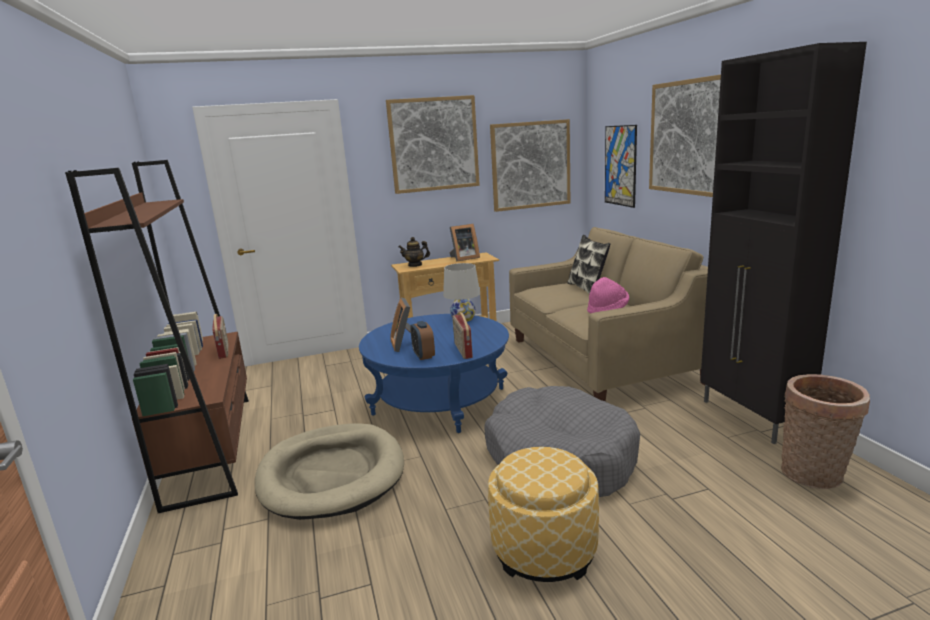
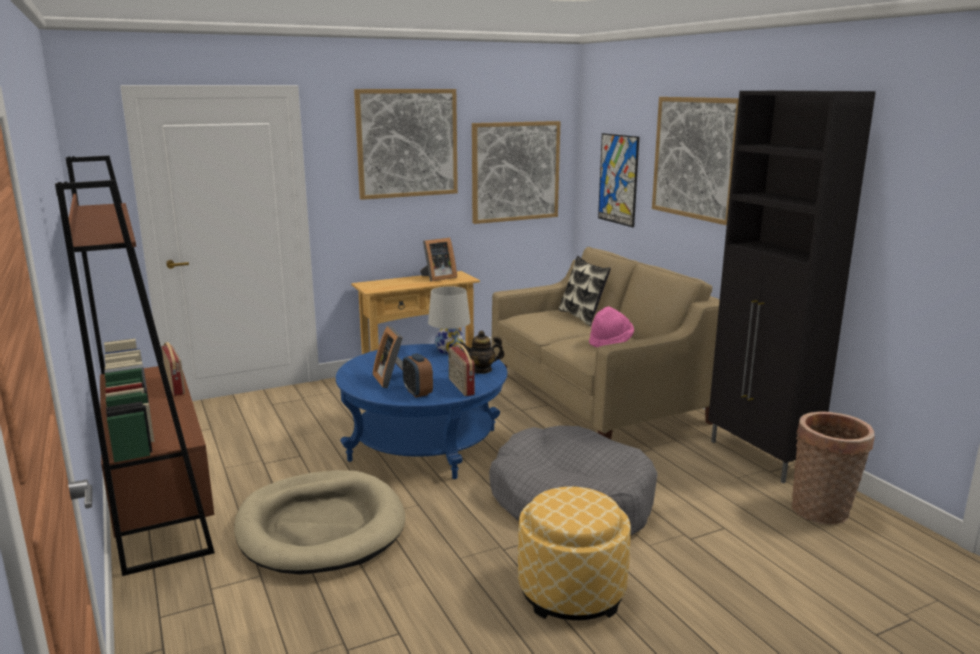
camera: 10 degrees left, 0 degrees up
(415, 265) = (381, 284): teapot -> teapot (482, 370)

